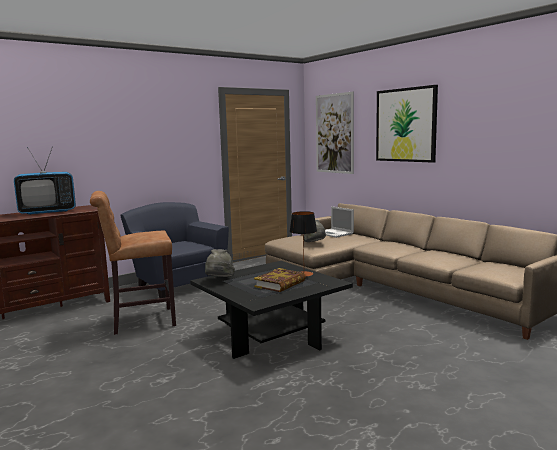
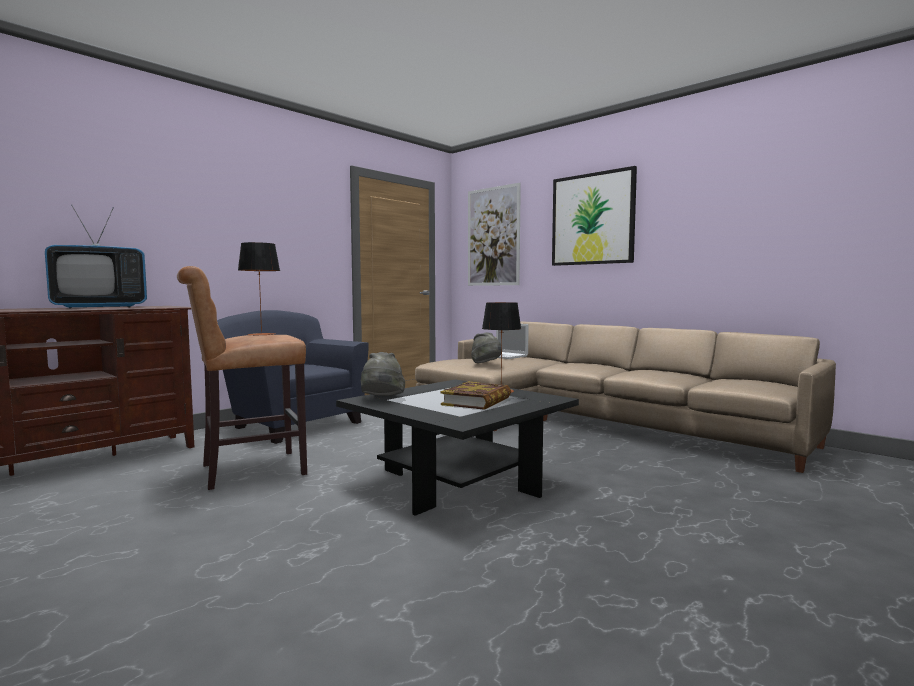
camera: 10 degrees left, 5 degrees down
(145, 234) = (261, 334): none -> table lamp

